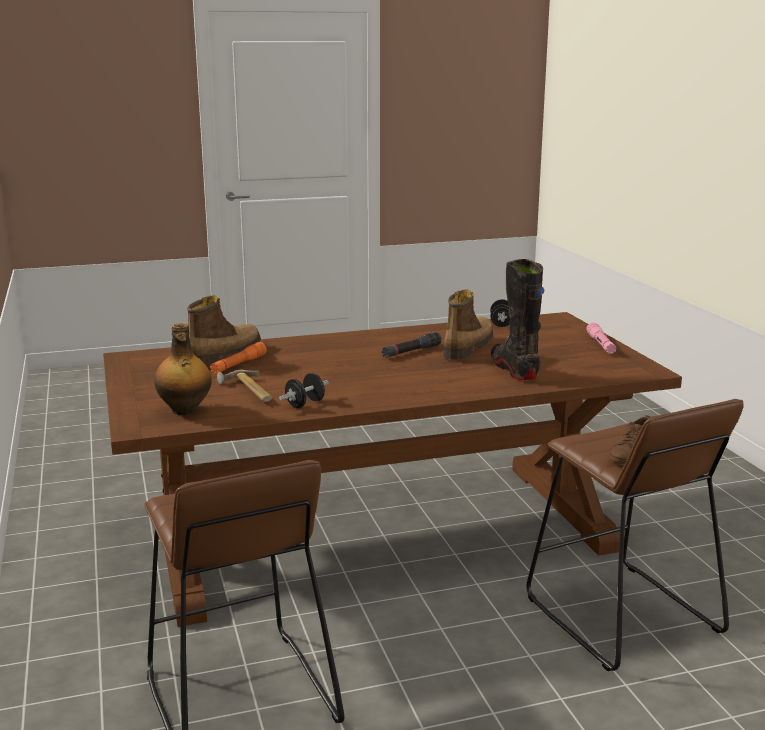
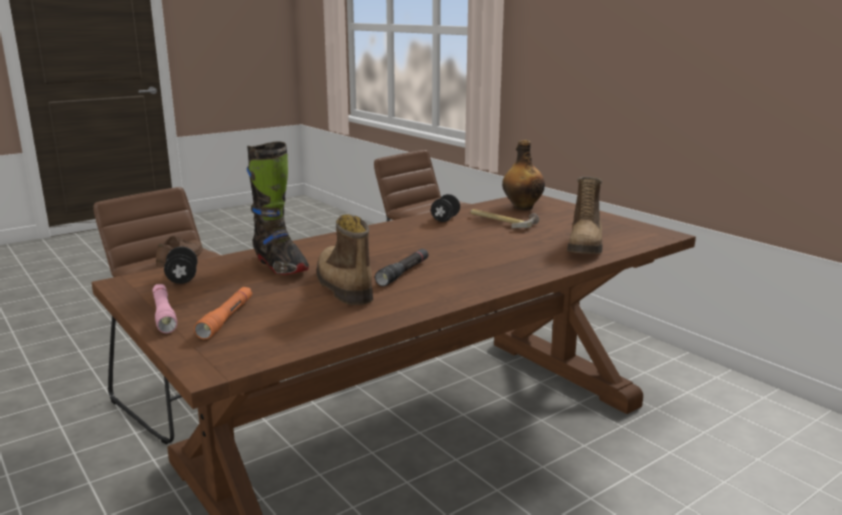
camera: 160 degrees right, 0 degrees up
(238, 365) = (552, 239): orange flashlight -> orange flashlight (226, 319)
(467, 348) = (342, 286): boot -> boot turned 150 degrees clockwise
(501, 324) = (309, 337): black dumbbell -> black dumbbell (182, 279)

